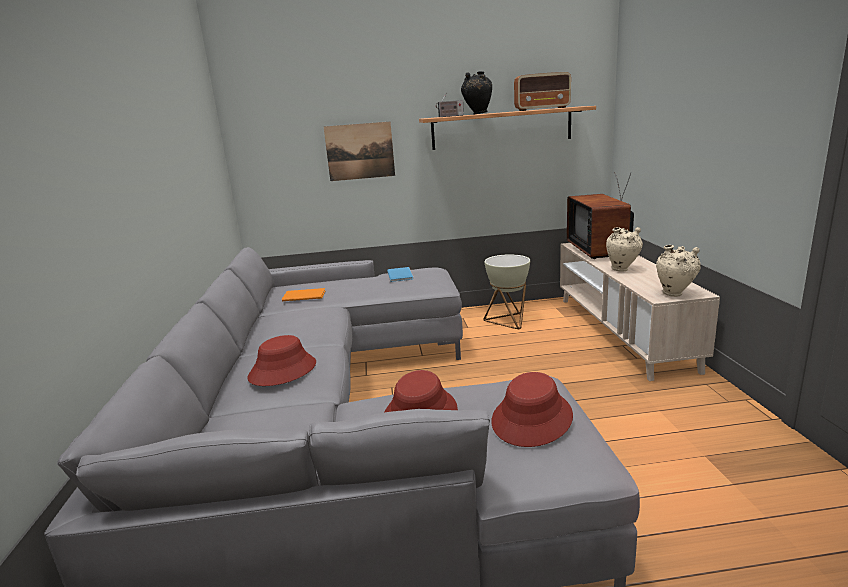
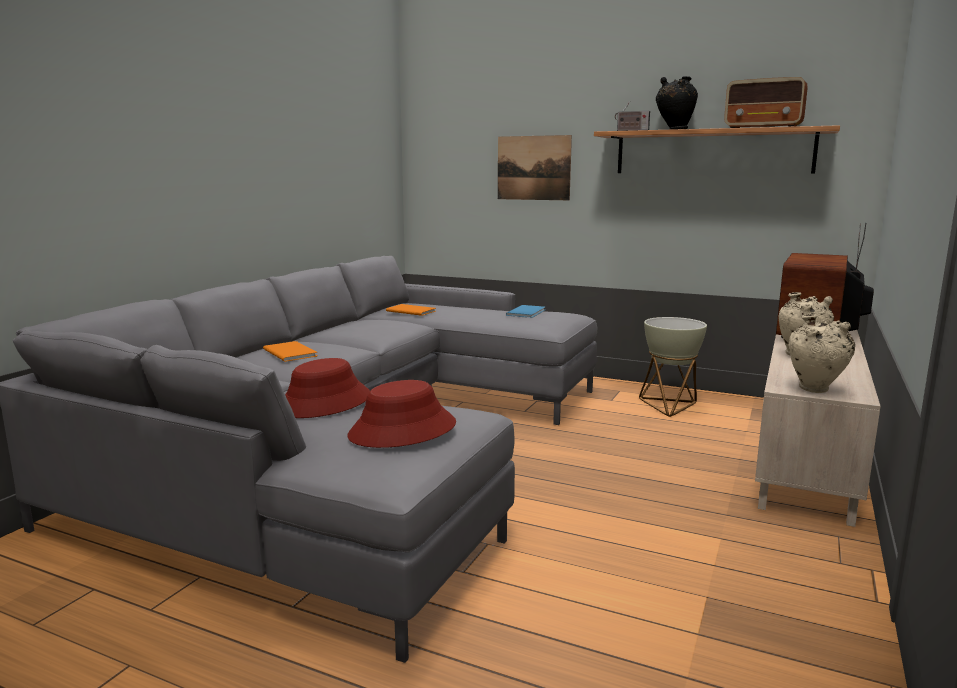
camera: 30 degrees right, 5 degrees down
(282, 370) = (291, 352): red hat -> orange book

